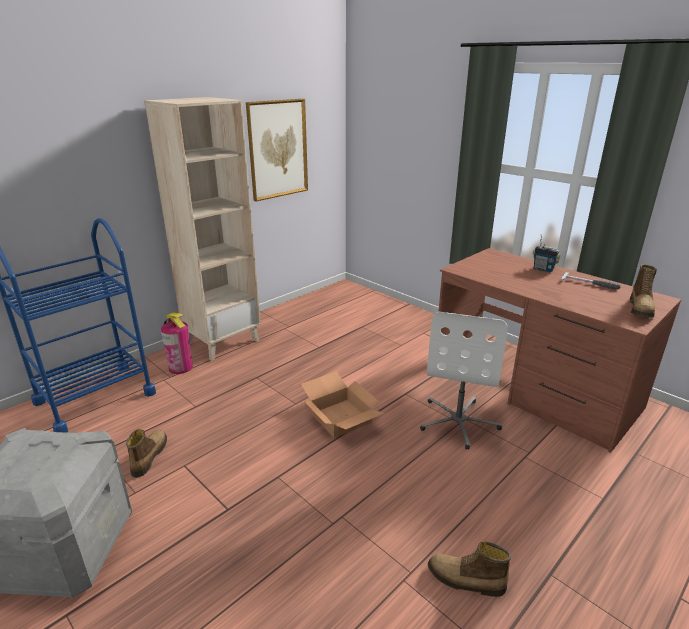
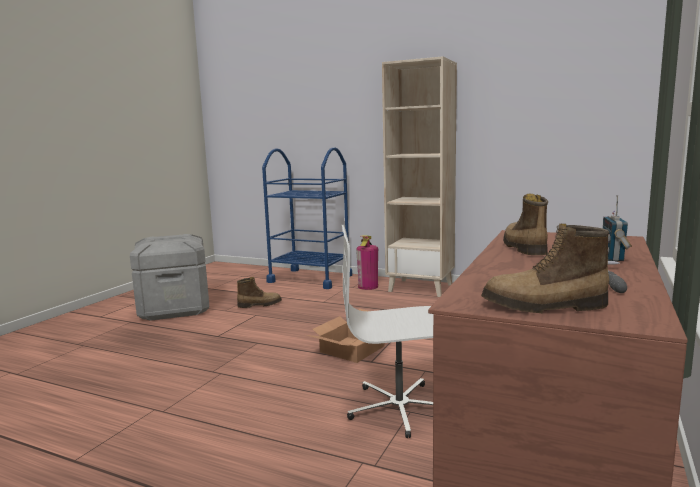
camera: 70 degrees right, 15 degrees down
(278, 149) = (537, 115): picture -> none
(465, 580) = (154, 439): boot -> boot (523, 248)

